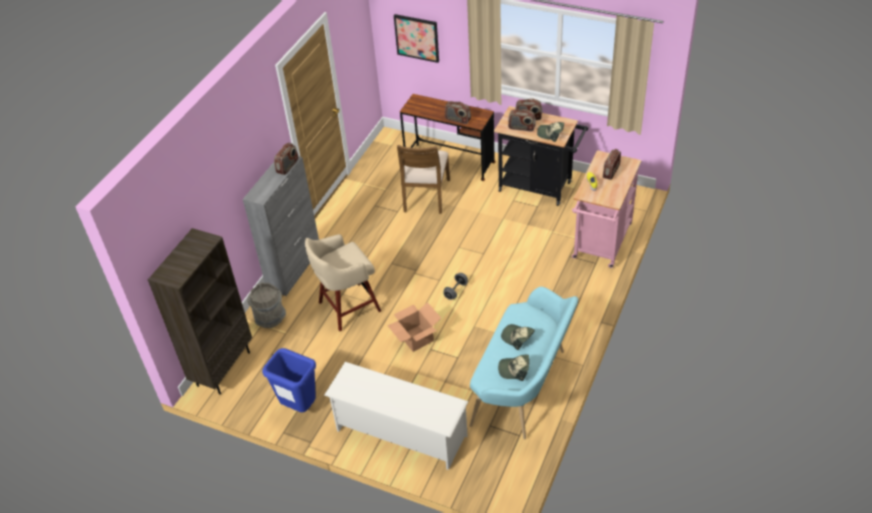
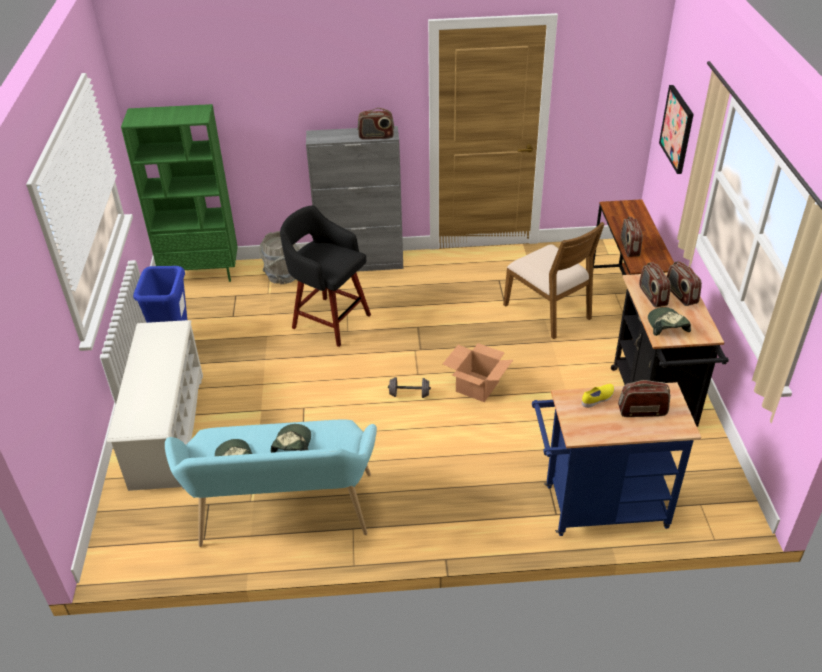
camera: 60 degrees right, 5 degrees down
(223, 368) = (202, 274): brown bookcase -> green bookcase
(347, 307) = (329, 320): beige stool -> black stool
(417, 338) = (314, 390): cardboard box -> cardboard box (477, 387)
(425, 195) = (548, 311): brown chair -> brown chair turned 105 degrees counterclockwise
(601, 244) = (597, 508): pink cart -> blue cart

